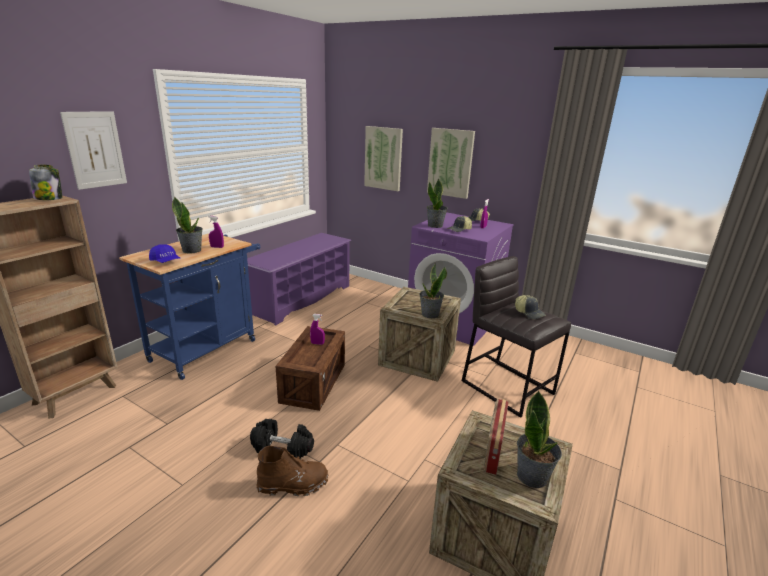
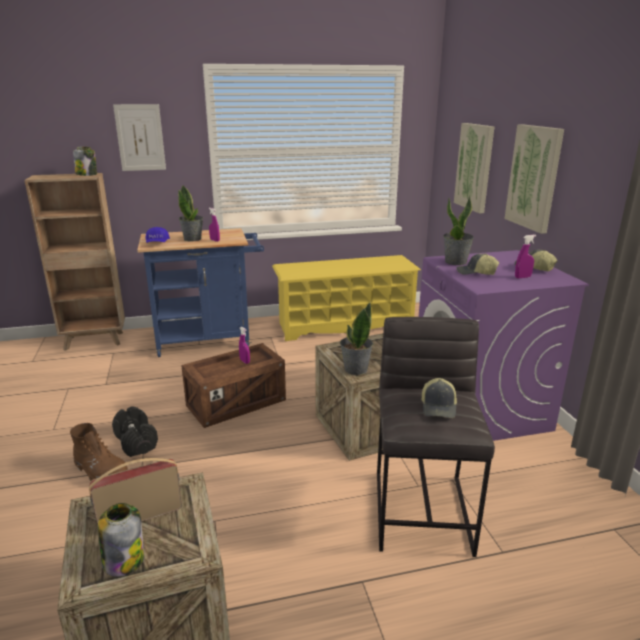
camera: 45 degrees right, 0 degrees up
(301, 299) = (344, 325): purple shoe rack -> yellow shoe rack
(532, 476) = (124, 559): potted plant -> jar

